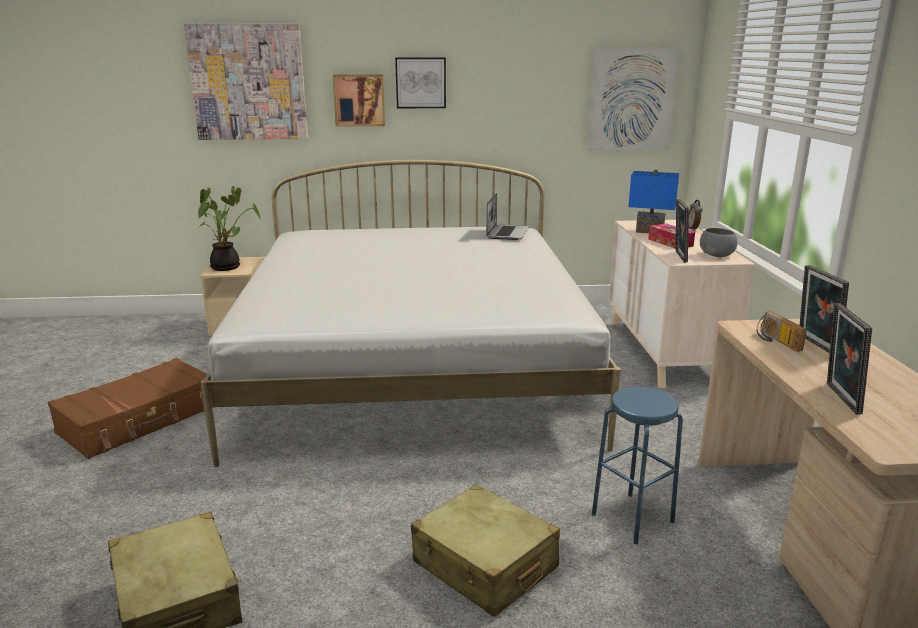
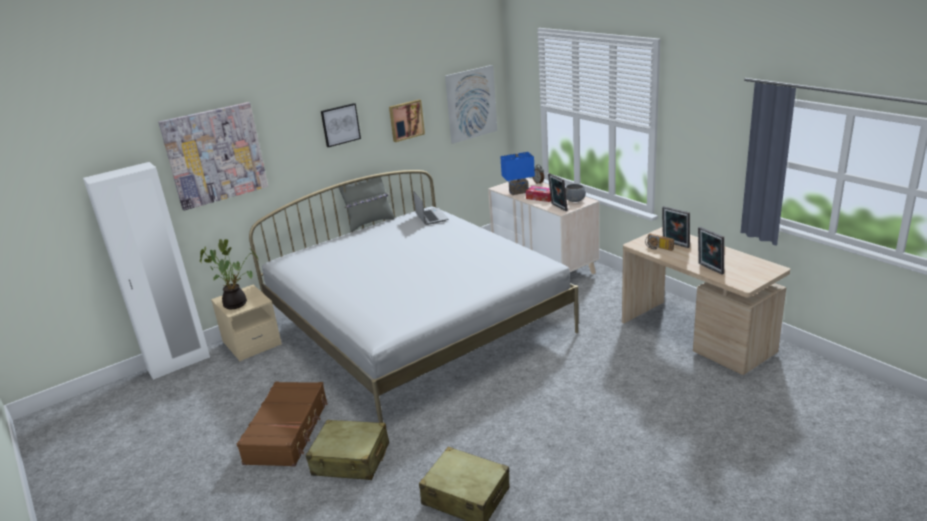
camera: 30 degrees left, 5 degrees up
(164, 320) = (179, 364): none -> white wardrobe
(359, 100) = (299, 147): picture -> picture (406, 120)
(436, 225) = (369, 223): none -> grey pillow
(484, 565) = (583, 411): beige suitcase -> beige suitcase (351, 459)
(632, 517) = (620, 361): blue stool -> none

